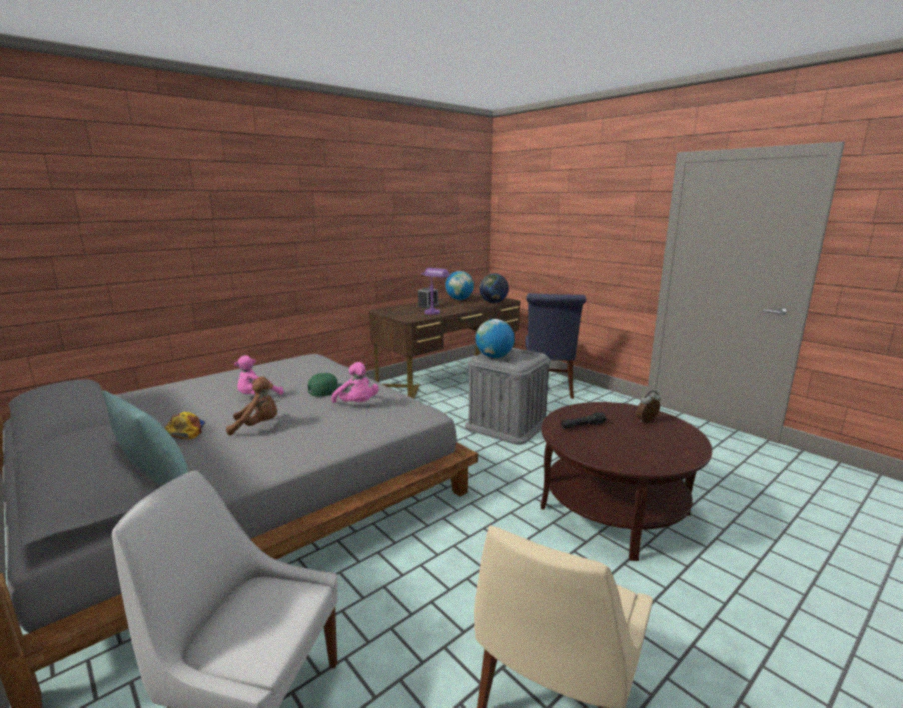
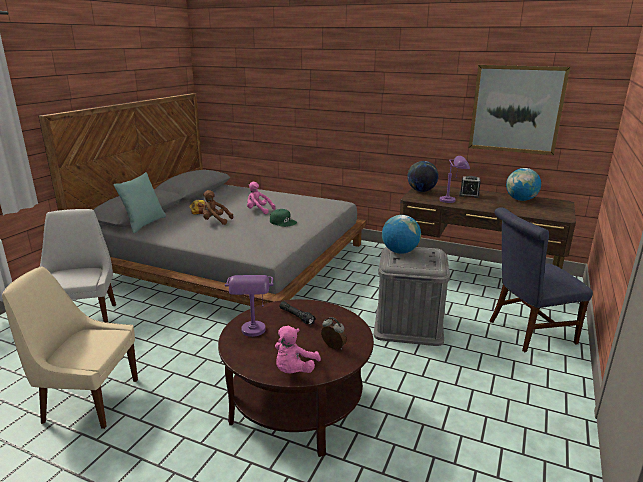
camera: 65 degrees right, 5 degrees up
(257, 426) = (215, 221): brown plush toy -> brown plush toy turned 135 degrees clockwise
(357, 404) = (266, 235): pink plush toy -> pink plush toy (294, 371)
(432, 222) = (516, 109): none -> picture
(493, 303) = (535, 213): globe -> globe (421, 191)
(613, 451) = (253, 334): none -> purple table lamp

